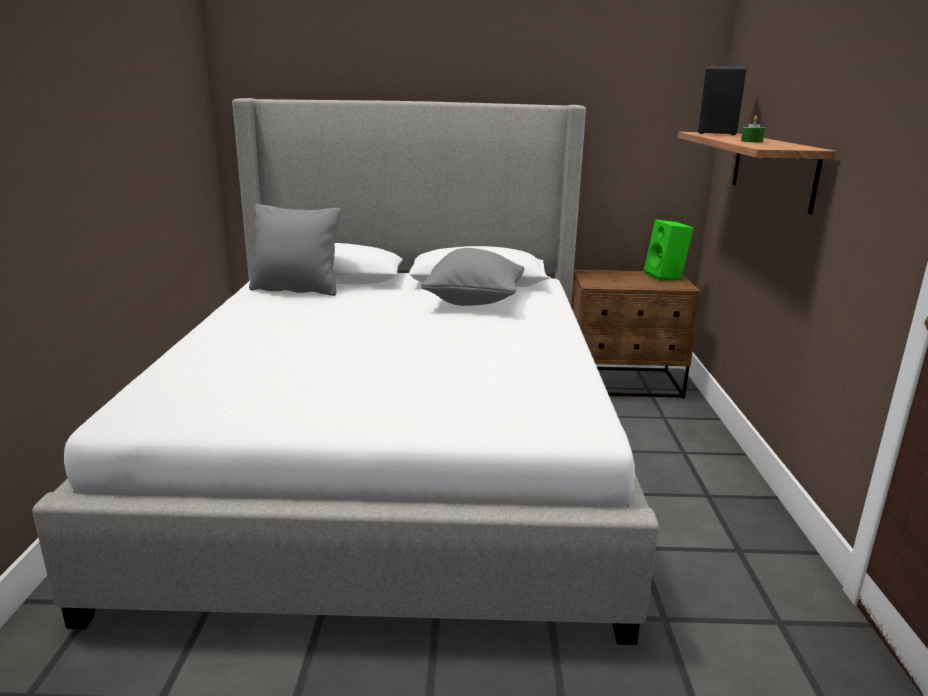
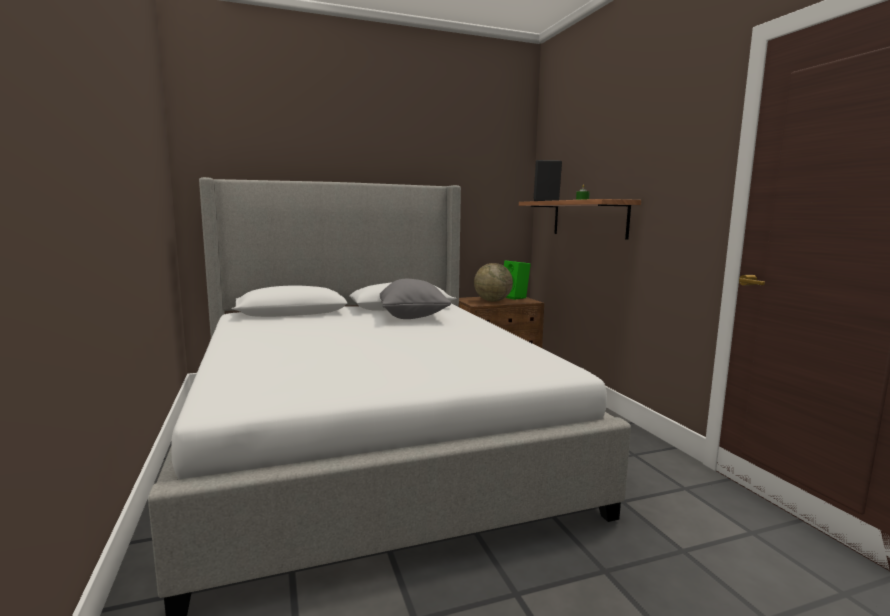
camera: 20 degrees left, 10 degrees down
(296, 290) = (270, 320): grey pillow -> none
(623, 281) = (492, 301): none -> globe

